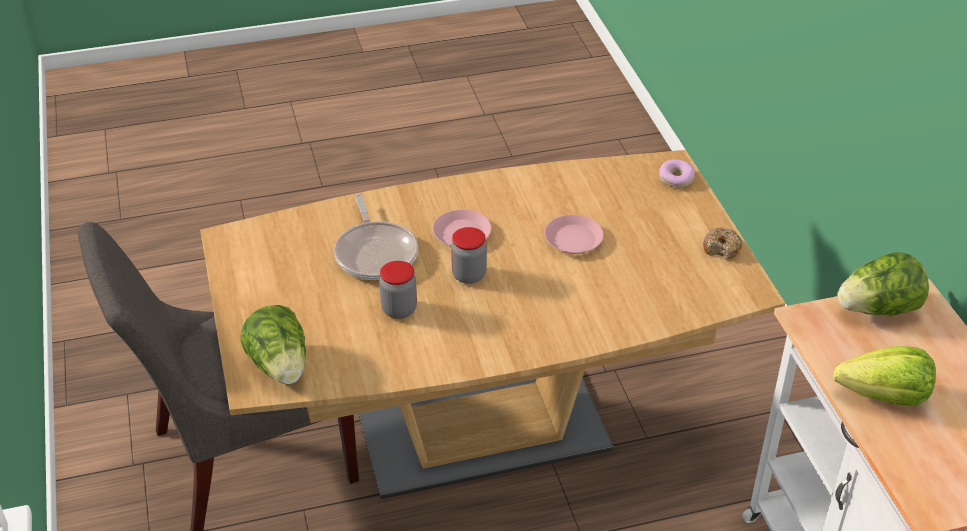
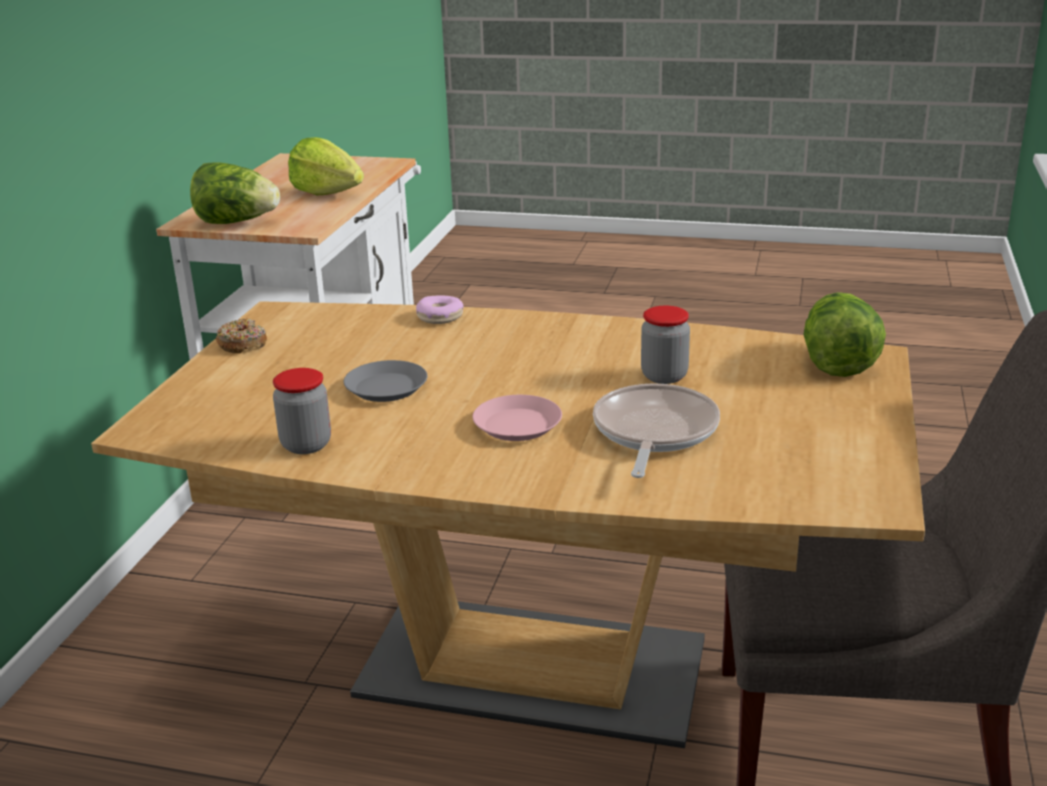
camera: 150 degrees left, 15 degrees down
(469, 275) = (551, 385): jar -> jar (306, 445)
(573, 239) = (386, 388): pink plate -> grey plate
(676, 178) = (167, 413): donut -> donut (440, 317)

